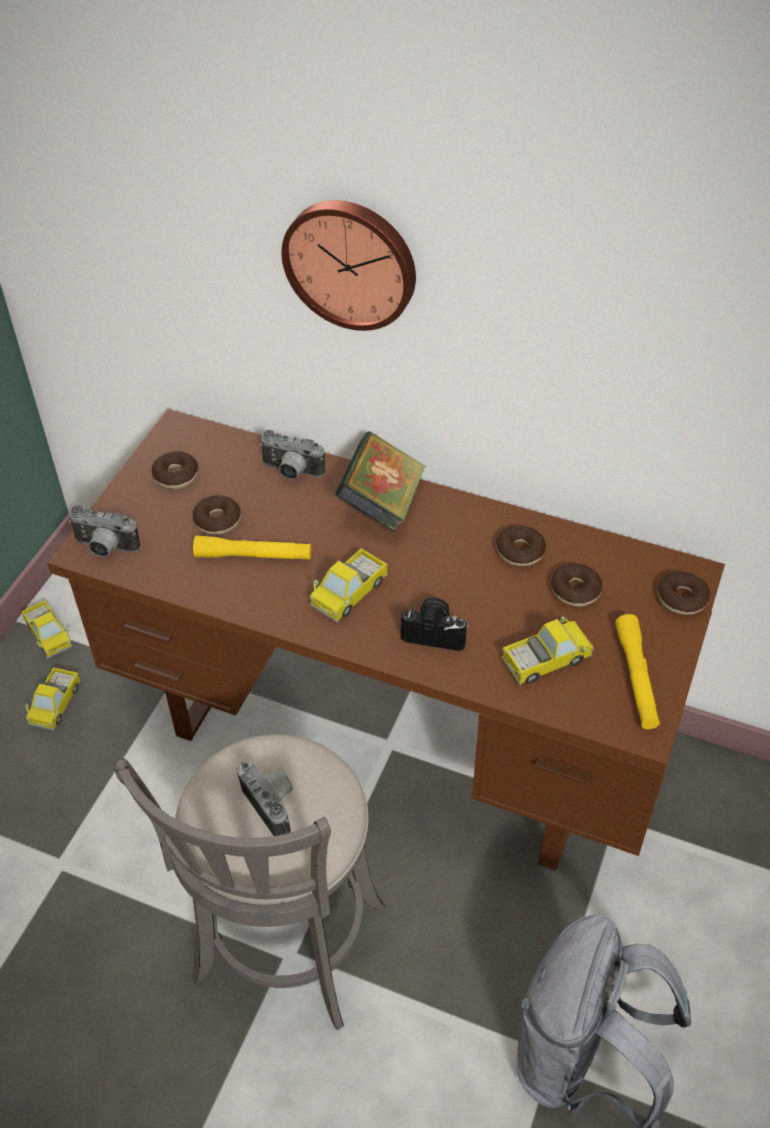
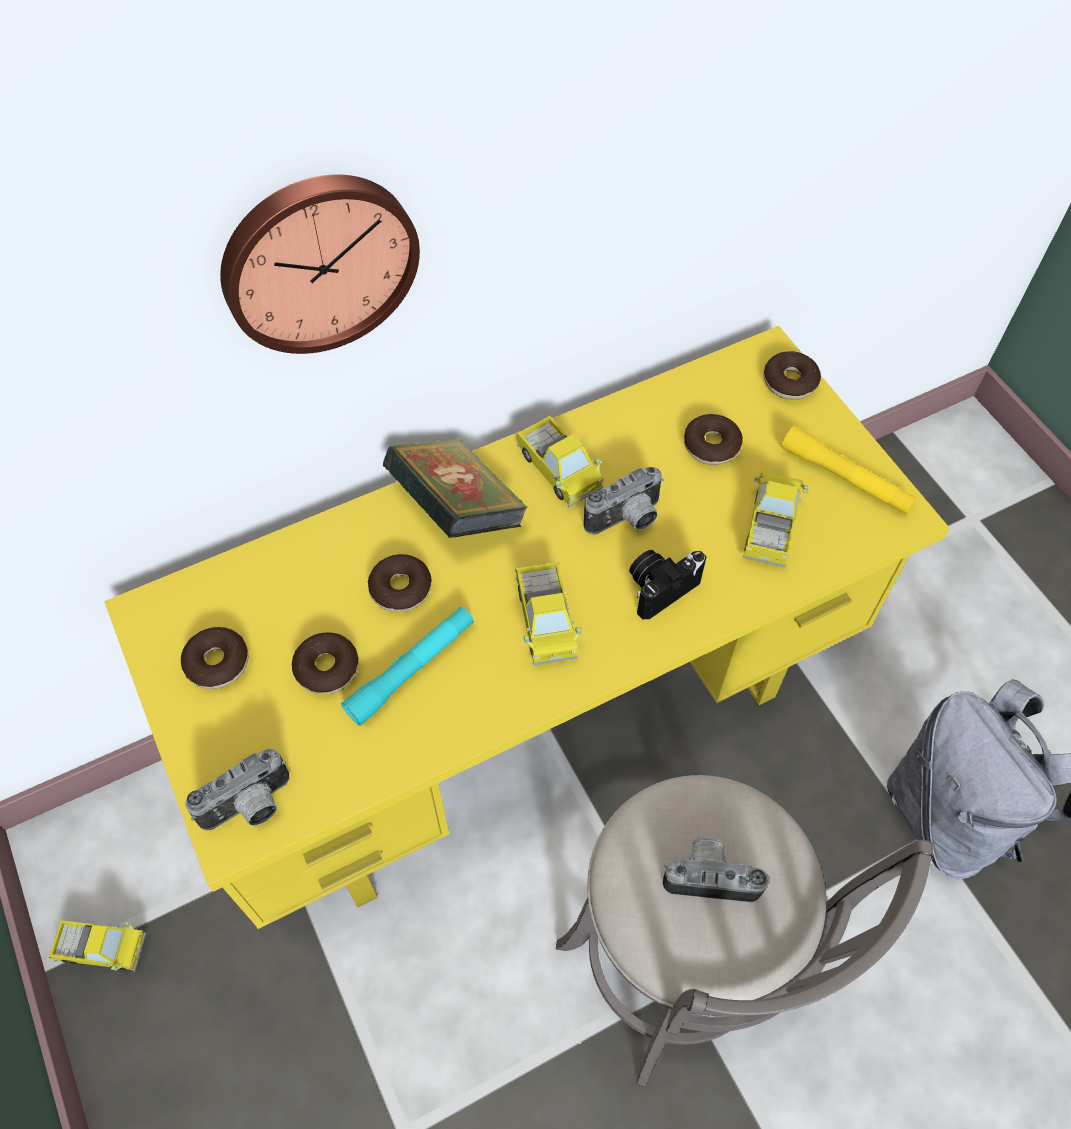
camera: 50 degrees left, 10 degrees up
(56, 704) = (202, 1003): toy truck -> toy truck (559, 470)
(253, 556) = (411, 669): yellow flashlight -> turquoise flashlight
(291, 472) = (331, 555): camera -> camera (627, 520)
(389, 737) = (535, 719): brown desk -> yellow desk
(520, 551) = (627, 450): donut -> donut (401, 588)

